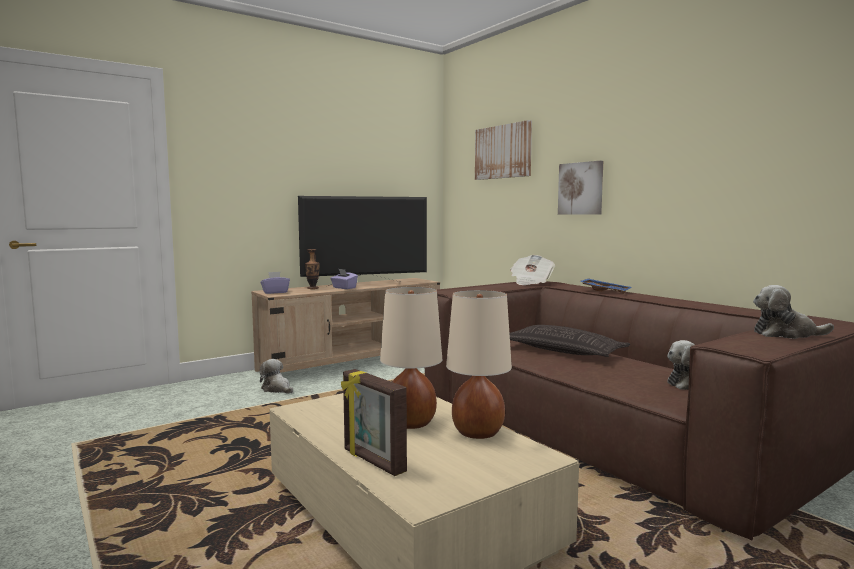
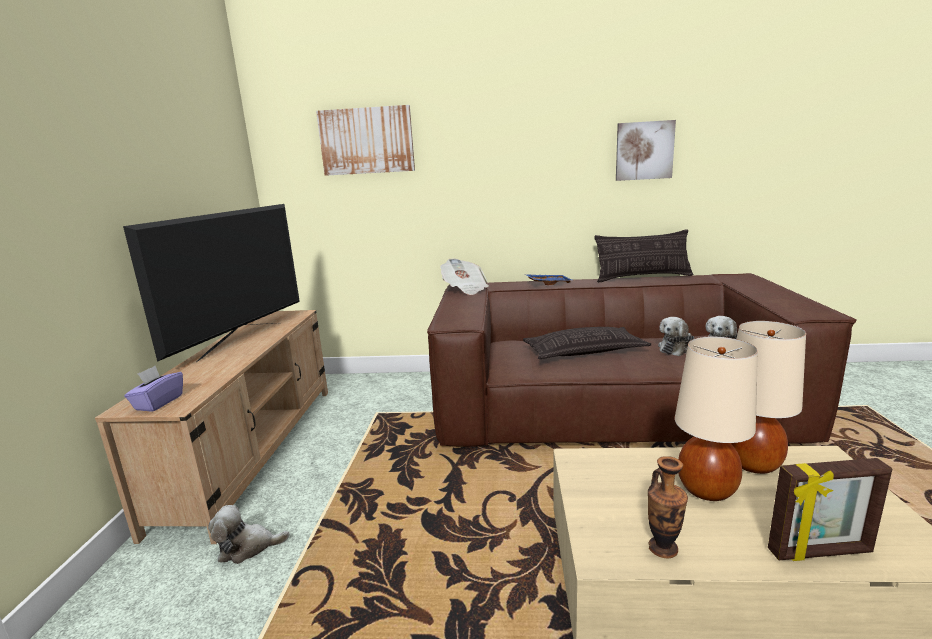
camera: 50 degrees left, 10 degrees up
(312, 288) = (193, 373): vase -> vase (663, 548)
(344, 288) = (238, 356): purple tissue box -> none
(581, 188) = (487, 184): picture -> picture (644, 151)
(714, 304) = (642, 277): none -> pillow
(786, 334) = (773, 294): plush toy -> plush toy (676, 348)

